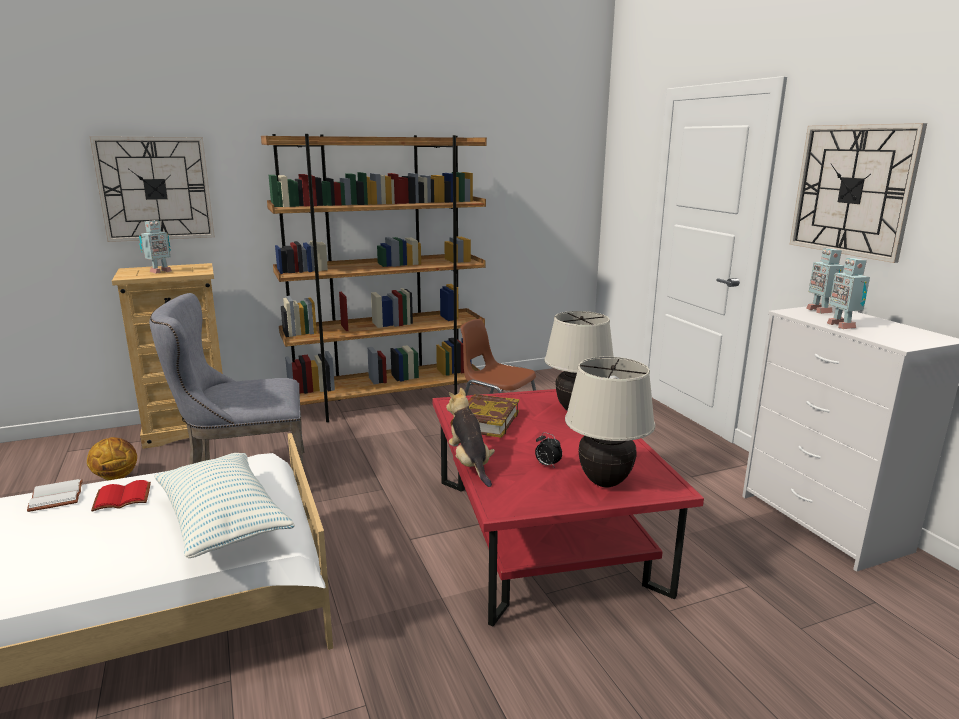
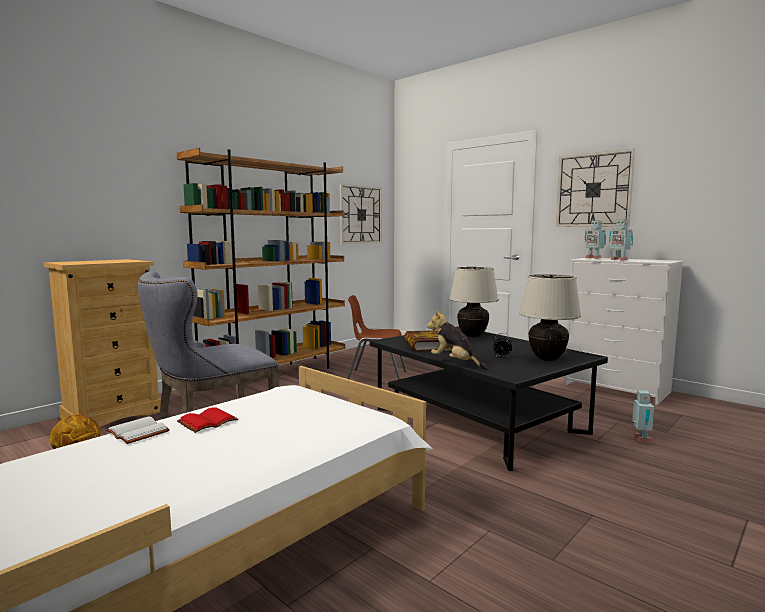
camera: 25 degrees left, 10 degrees down
(155, 189) = (81, 191): wall clock -> wall clock (360, 215)
(159, 272) = (95, 262): toy robot -> toy robot (640, 440)
(222, 521) = (324, 418): pillow -> none
(542, 532) = (478, 421): red coffee table -> black coffee table

